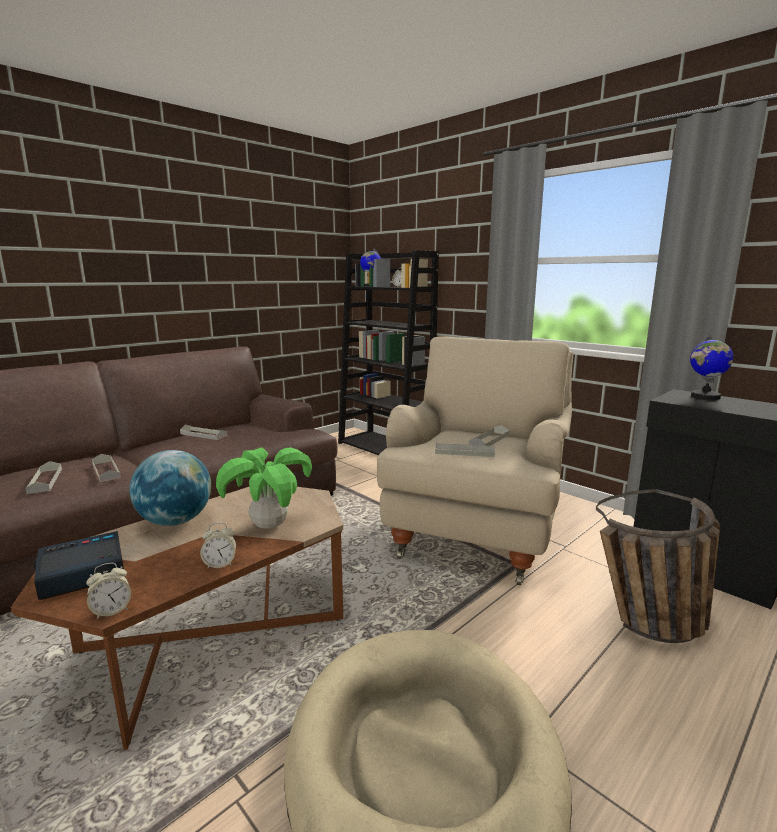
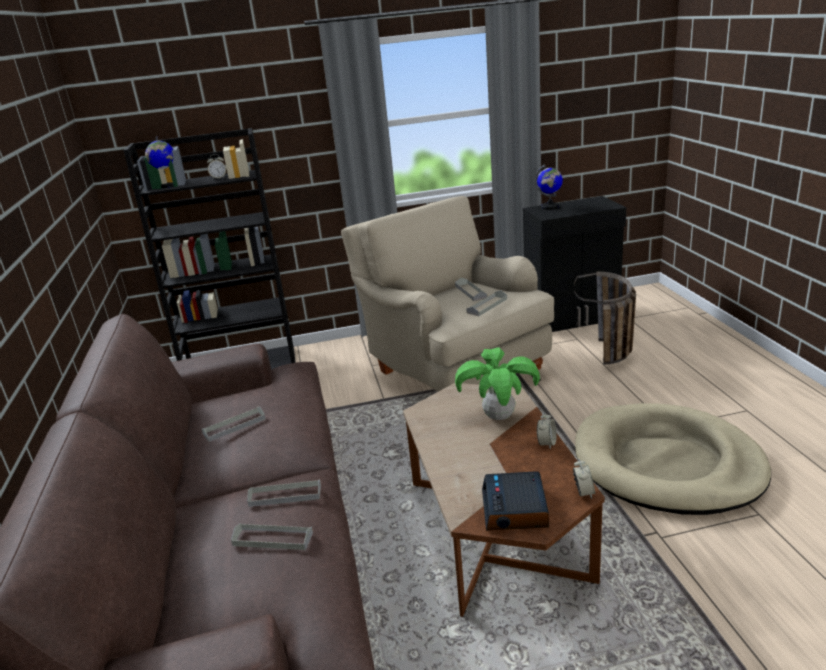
camera: 55 degrees left, 10 degrees up
(176, 521) = (450, 460): globe -> none

